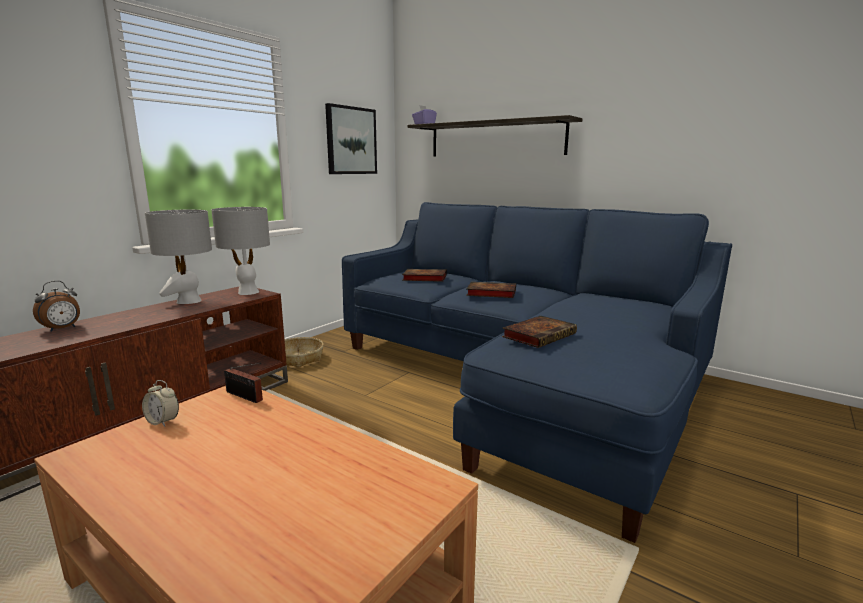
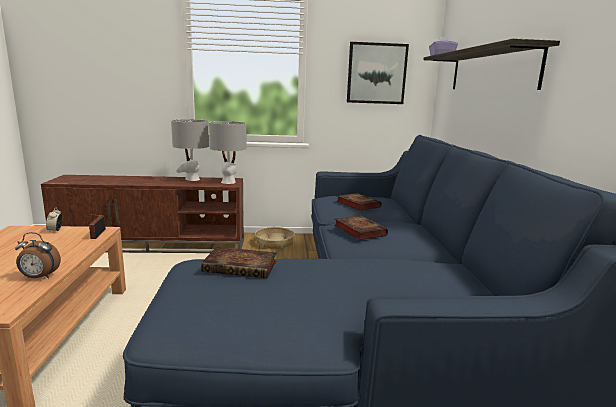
camera: 50 degrees right, 0 degrees up
(62, 329) = (121, 178): alarm clock -> alarm clock (39, 277)

